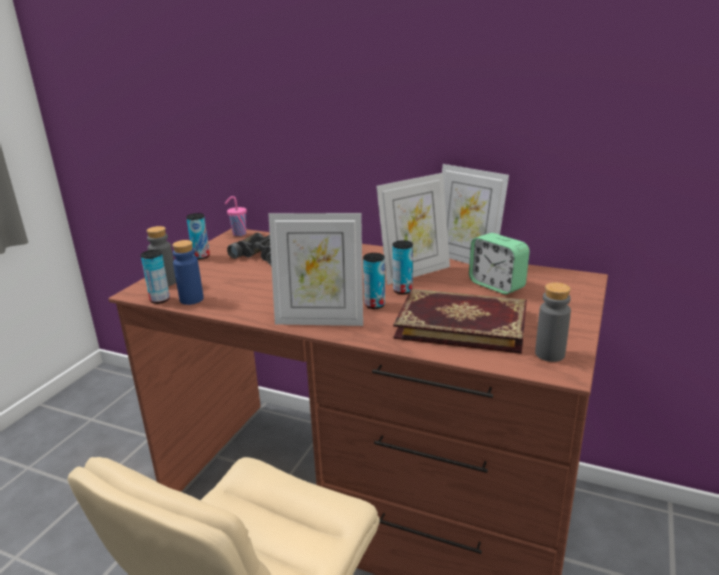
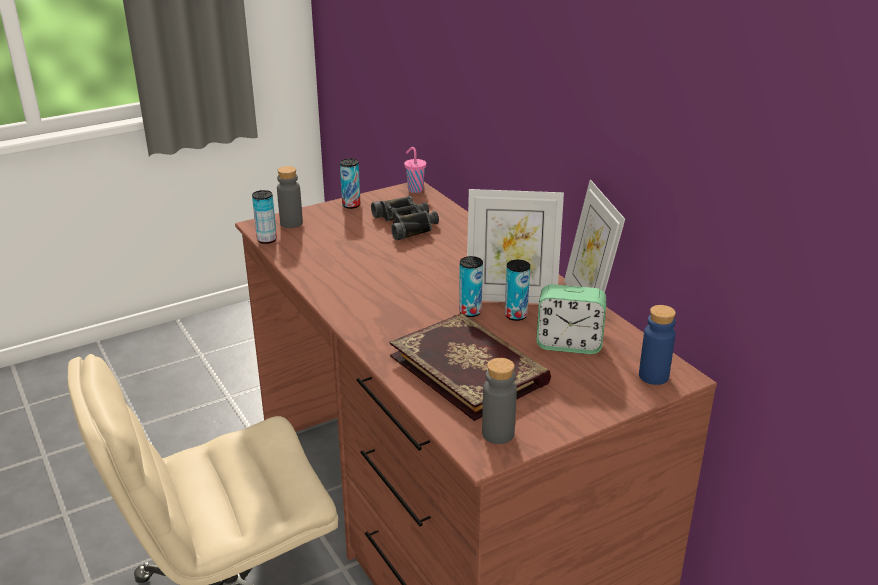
camera: 35 degrees right, 5 degrees up
(191, 299) = (289, 249): blue bottle -> blue bottle (653, 376)
(320, 320) = (357, 312): picture frame -> none
(374, 305) = (423, 316): can -> can (516, 315)
(496, 285) = (569, 344): alarm clock -> alarm clock turned 75 degrees counterclockwise

